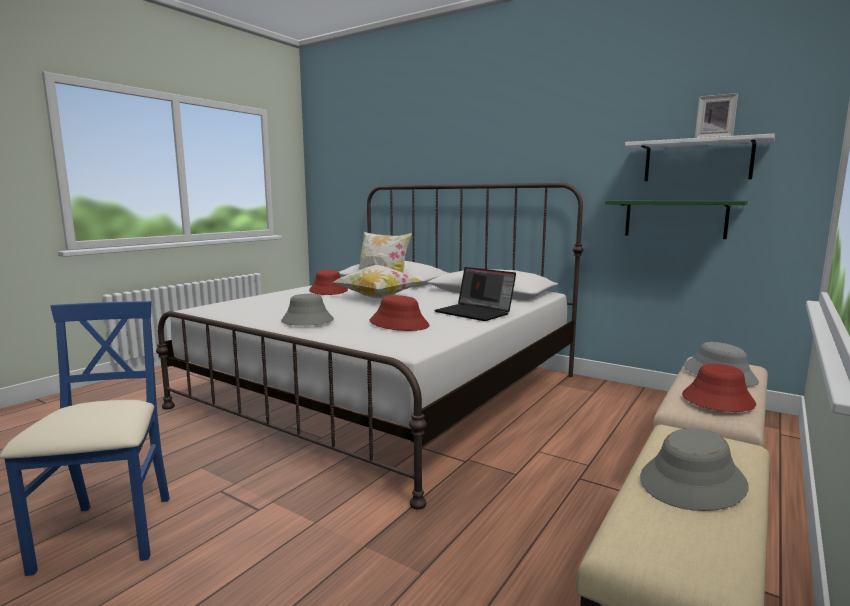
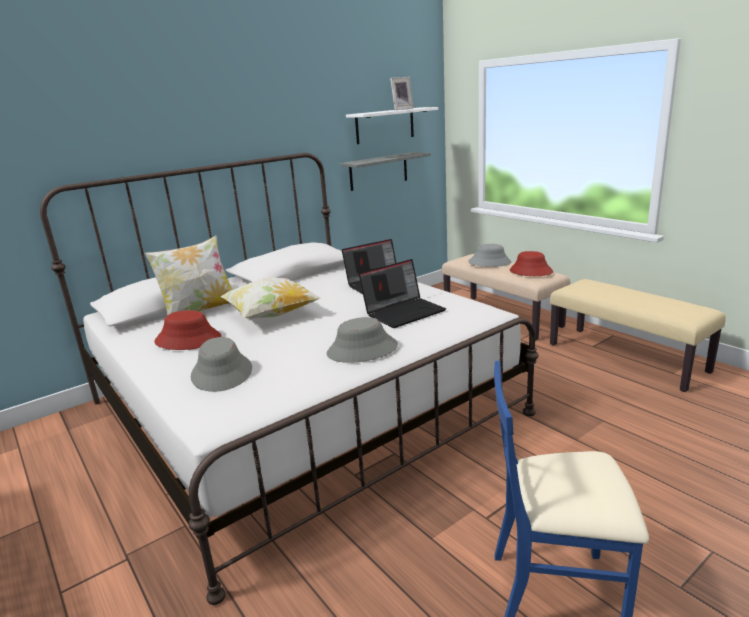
camera: 70 degrees left, 10 degrees up
(399, 324) = (404, 312): red hat -> laptop
(675, 219) = (378, 171): green shelf -> grey shelf
(693, 482) = (631, 296): grey hat -> grey hat (222, 373)

